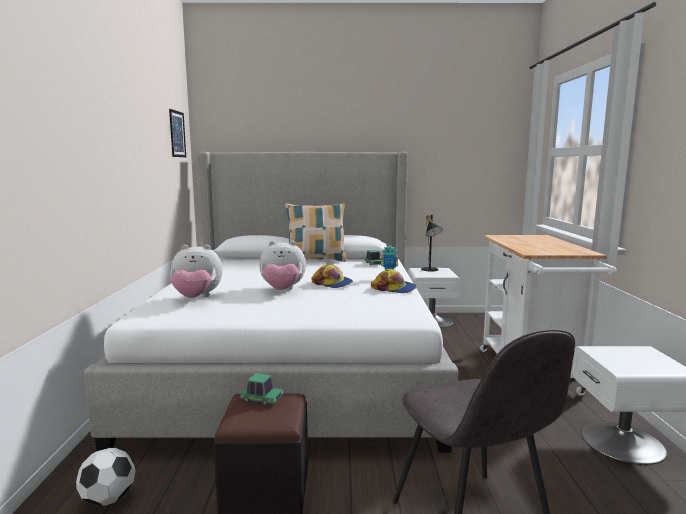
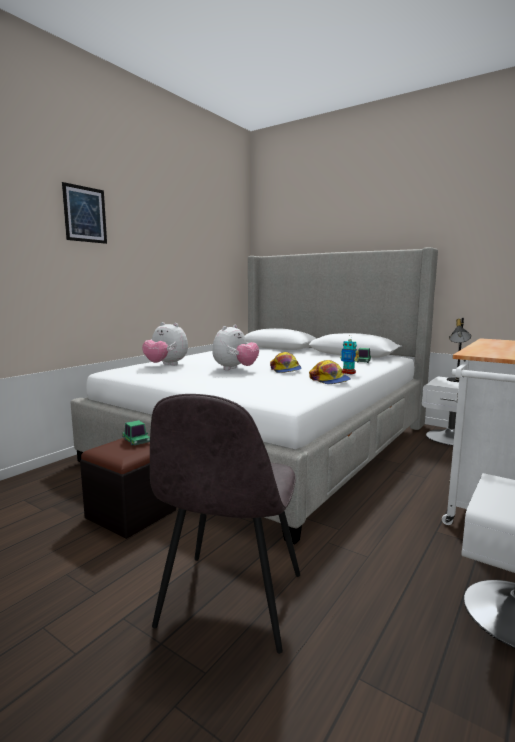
camera: 35 degrees right, 0 degrees up
(108, 499) = (51, 487): football -> none
(177, 134) = (229, 241): picture -> picture (85, 214)
(282, 290) = (235, 369): plush toy -> plush toy turned 90 degrees counterclockwise
(316, 260) = (318, 354): pillow -> none

